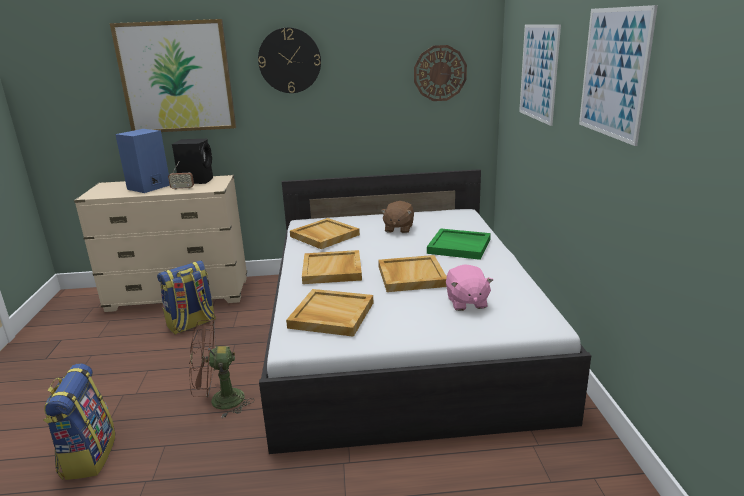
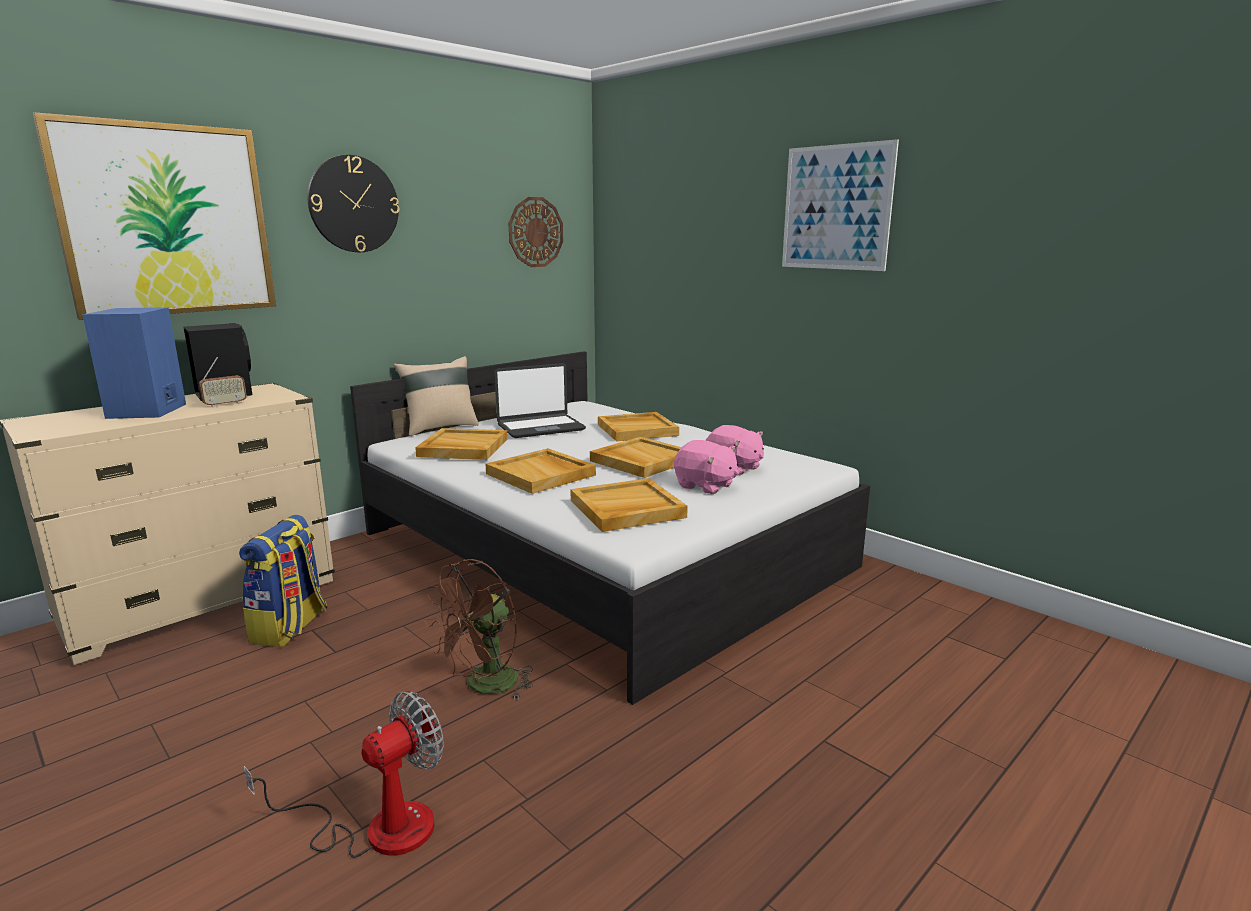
camera: 40 degrees left, 5 degrees down
(88, 456) = (377, 827): backpack -> fan
(342, 215) = (440, 428): none -> beige pillow
(398, 229) = (540, 427): brown plush toy -> laptop
(416, 313) = (705, 486): none -> pink plush toy
(459, 246) = (637, 430): green tray -> beige tray
(538, 72) = (687, 224): picture -> none

